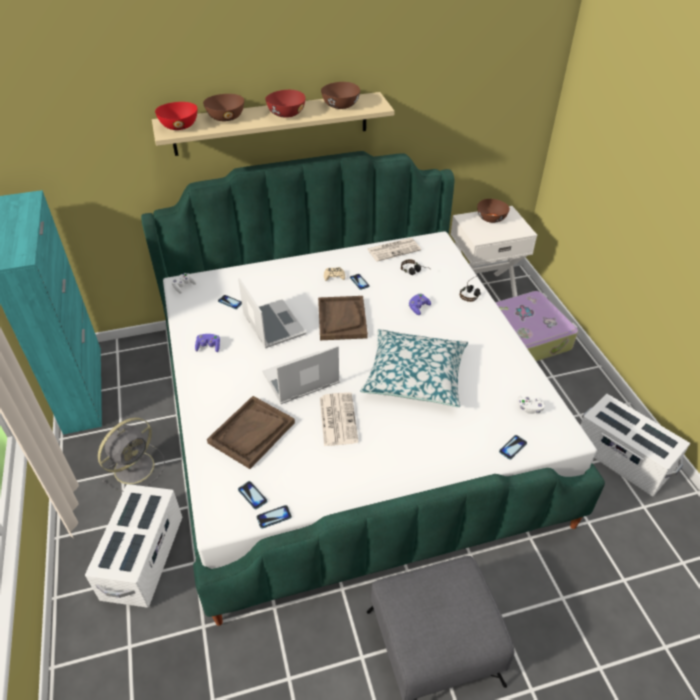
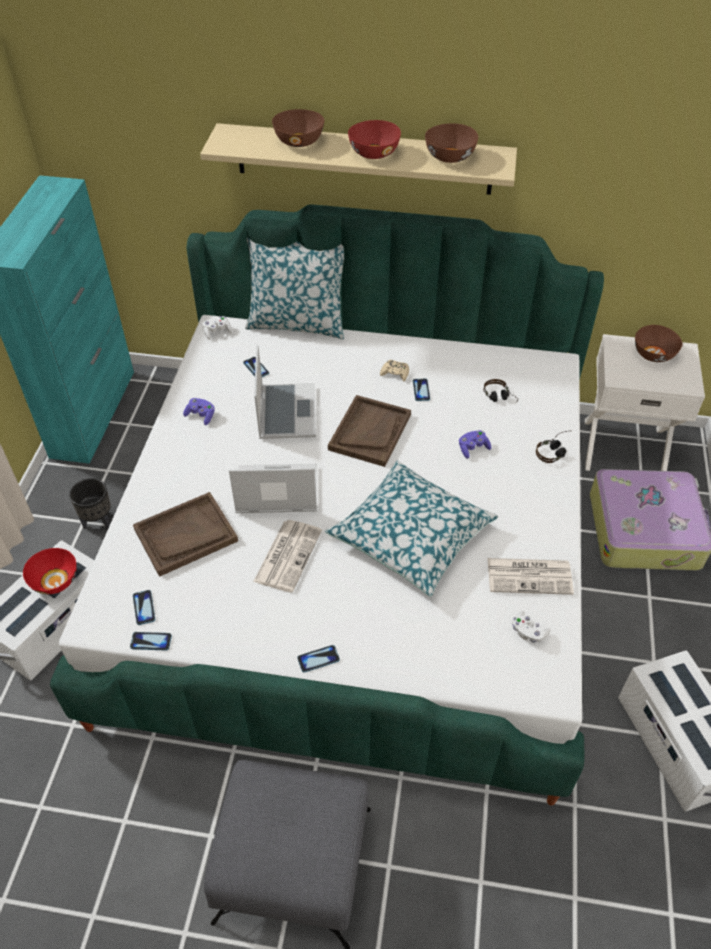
camera: 25 degrees right, 5 degrees up
(135, 466) = (99, 522): grey fan -> black planter
(179, 126) = (239, 140): red bowl -> red bowl (56, 580)
(242, 264) = (297, 323): none -> pillow
(394, 249) = (492, 359): newspaper -> newspaper (530, 576)
(512, 447) = (472, 673): phone -> phone (318, 659)

